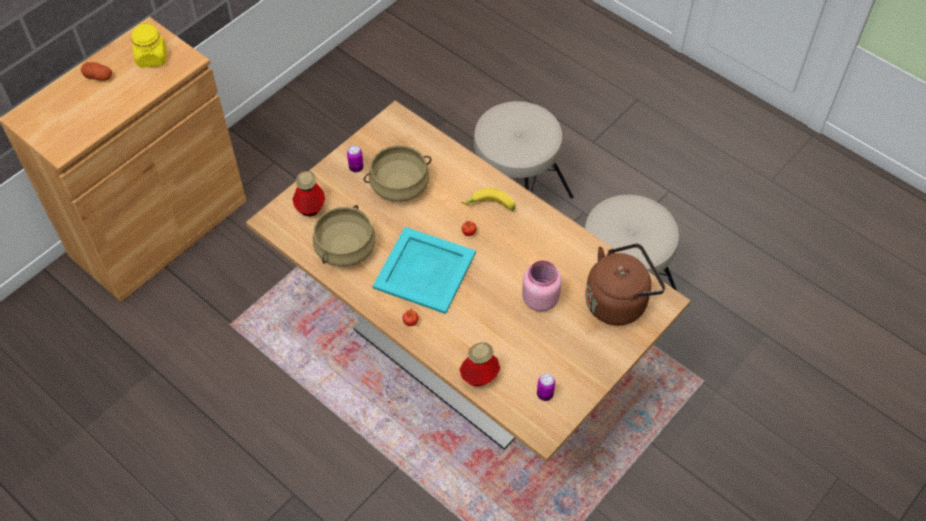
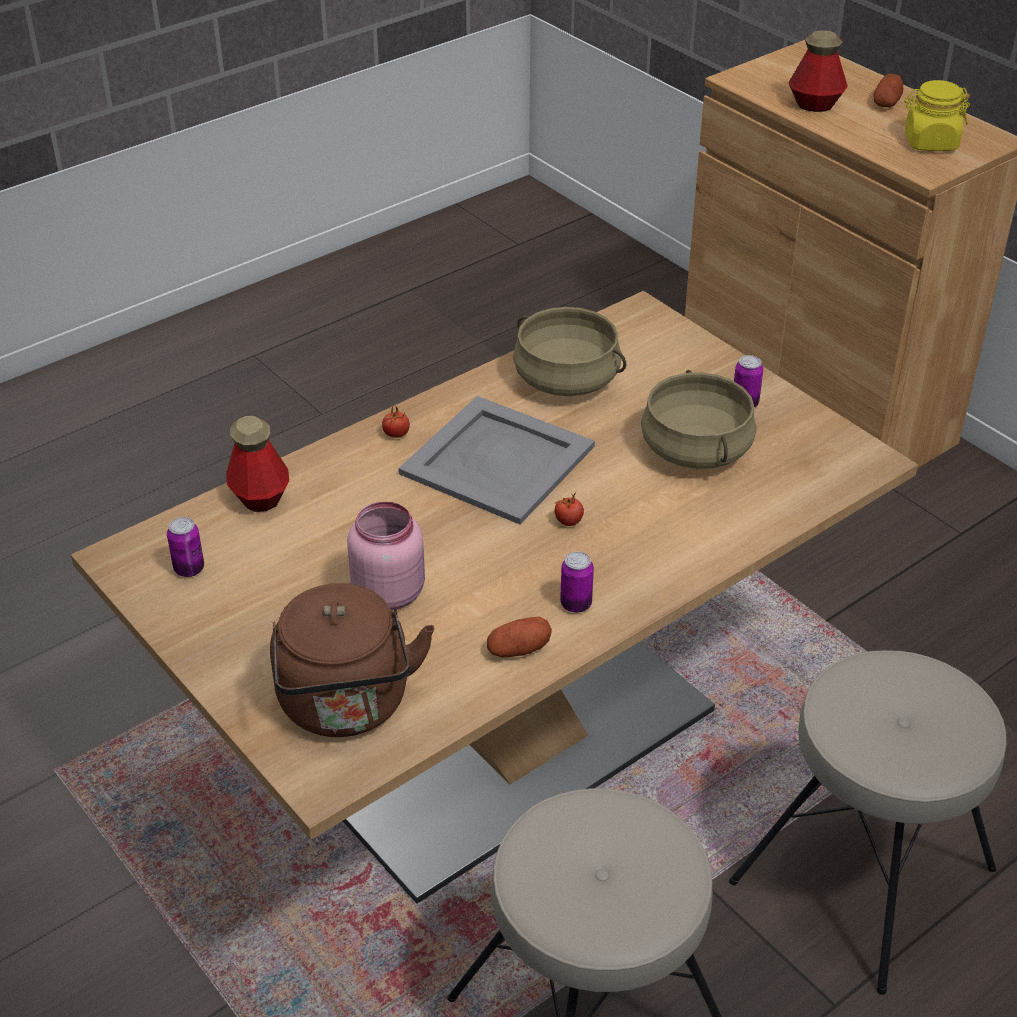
camera: 100 degrees right, 15 degrees down
(310, 207) = (661, 350): bottle -> bottle (815, 105)
(423, 270) = (497, 459): turquoise tray -> grey tray
(490, 206) = (626, 557): banana -> none
(528, 222) = (576, 604): none -> can
(564, 241) = (518, 649): none -> potato

